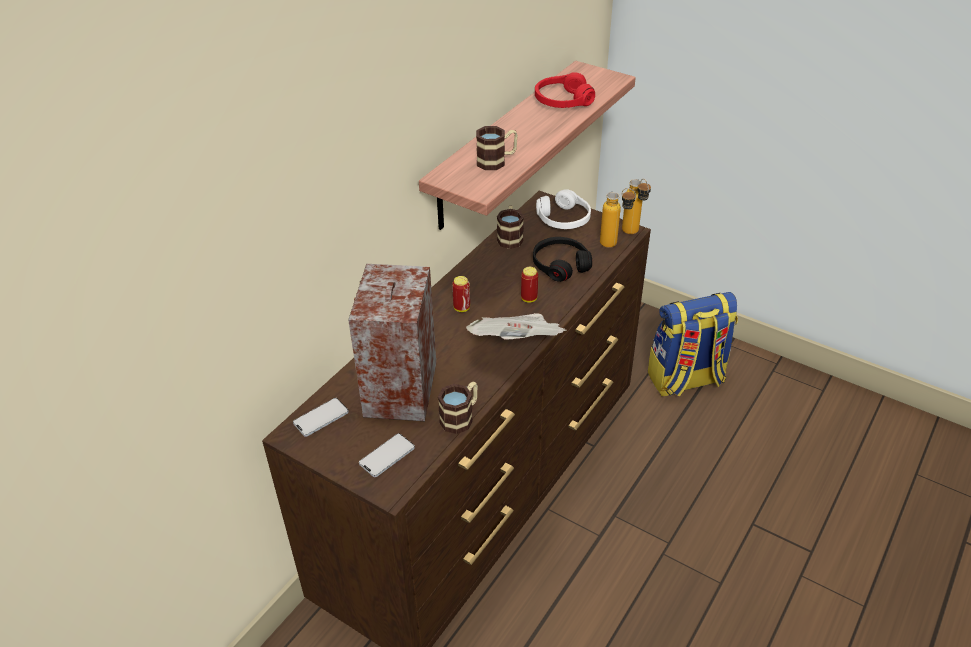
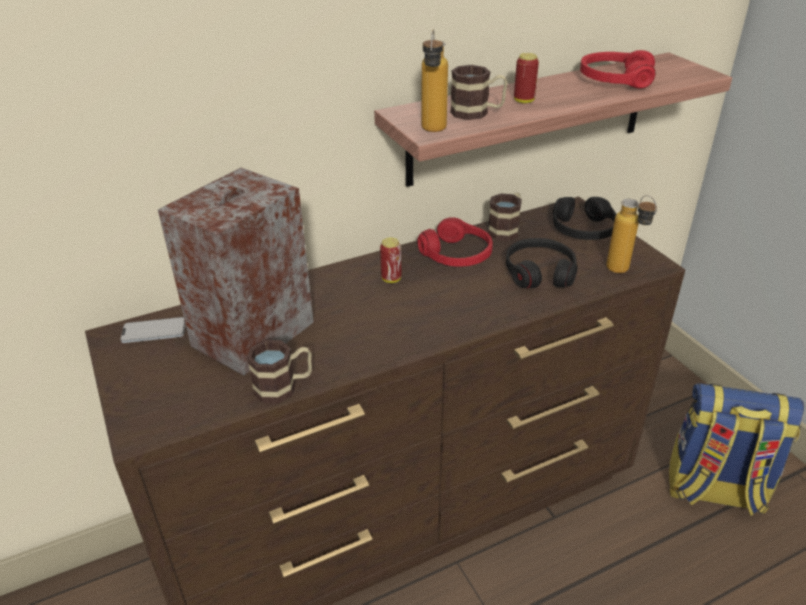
camera: 30 degrees right, 5 degrees down
(387, 456) = (172, 395): phone -> none
(491, 271) = (456, 254): none -> red headphones
(517, 345) = (415, 337): newspaper -> none
(529, 298) = (472, 294): can -> can (524, 101)
(563, 219) = (583, 229): white headphones -> black headphones
(633, 234) = (658, 268): bottle -> bottle (432, 132)

